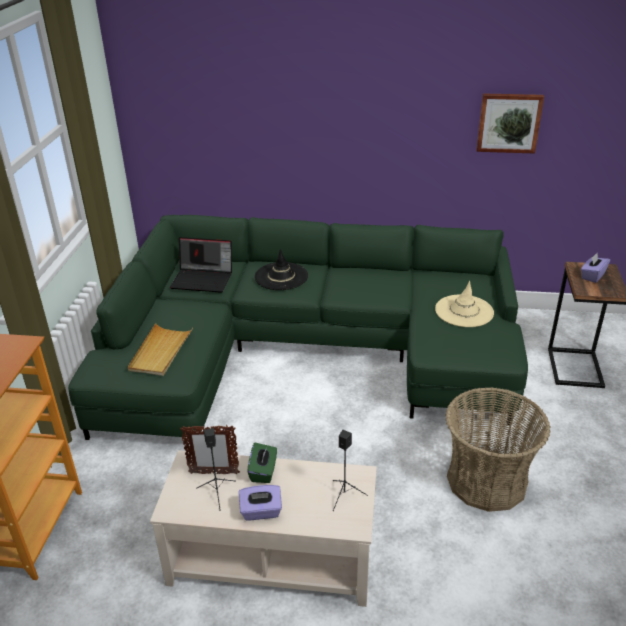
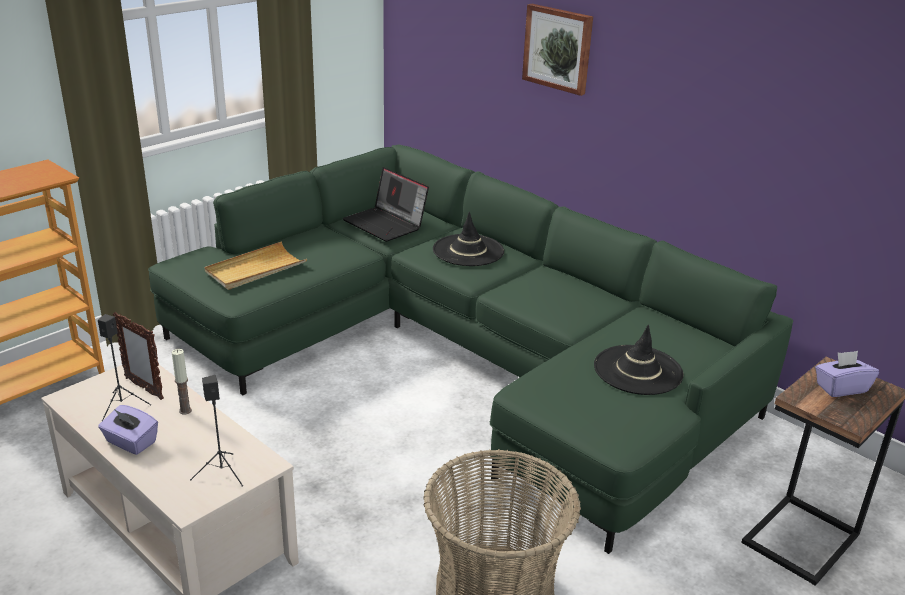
camera: 35 degrees right, 5 degrees down
(263, 471) = (185, 410): green tissue box -> candle
(464, 311) = (638, 370): beige hat -> black hat
(509, 122) = (824, 120): picture -> picture (558, 48)

